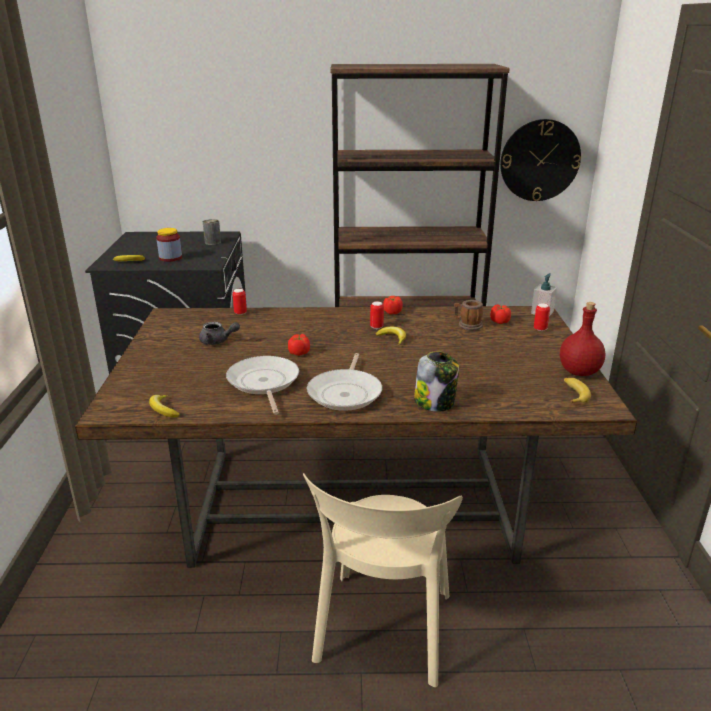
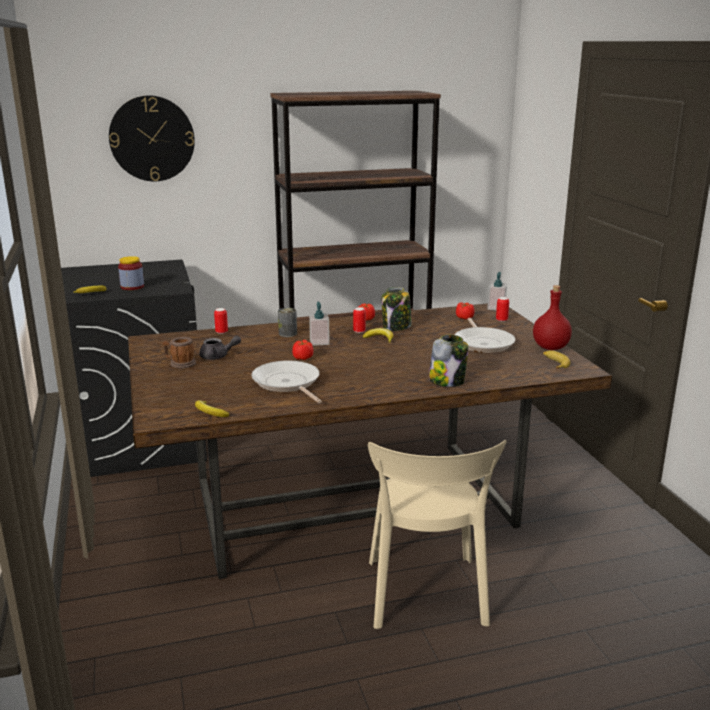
camera: 15 degrees left, 5 degrees down
(212, 242) = (163, 270): can -> can (287, 333)
(328, 335) = (319, 342): none -> soap dispenser
(346, 392) = (367, 382): frying pan -> frying pan (483, 343)
(419, 326) = (396, 327): none -> jar
(467, 325) = (438, 323): mug -> mug (180, 364)
(539, 160) = (461, 176): wall clock -> wall clock (152, 138)

